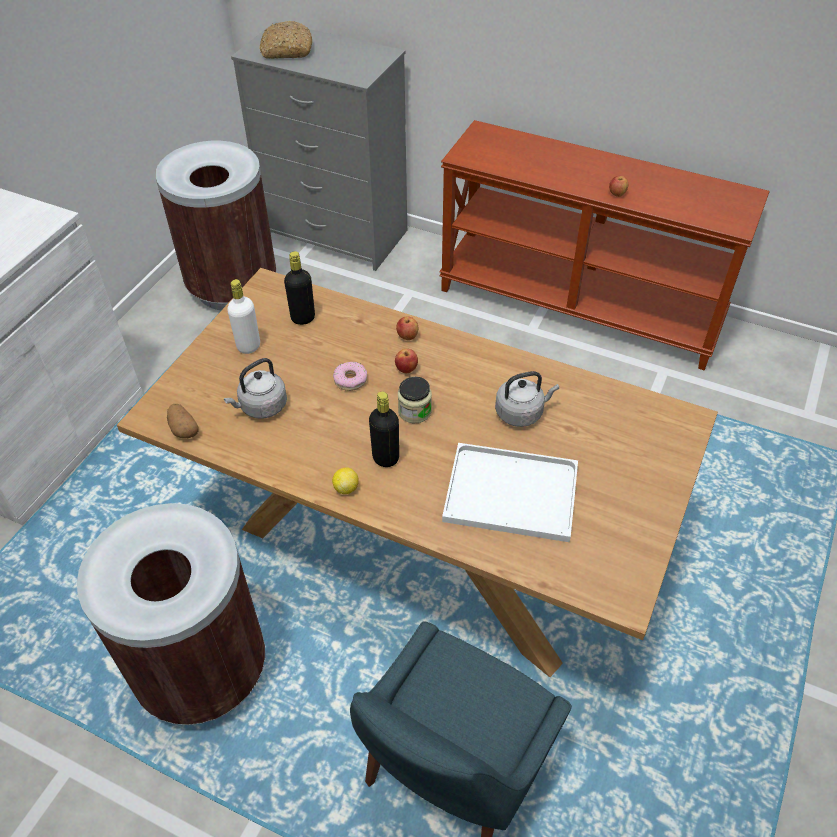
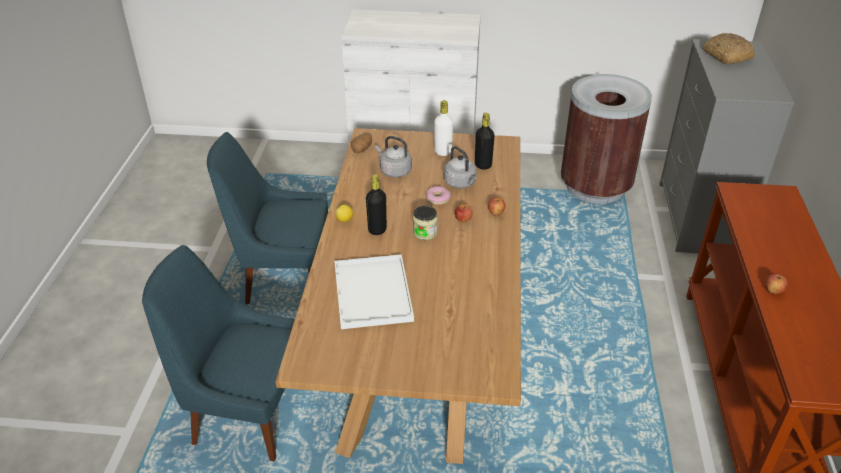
camera: 70 degrees right, 10 degrees down
(202, 671) = (283, 278): brown trash can -> blue chair
(521, 412) = (452, 283): grey kettle -> grey kettle (461, 183)

